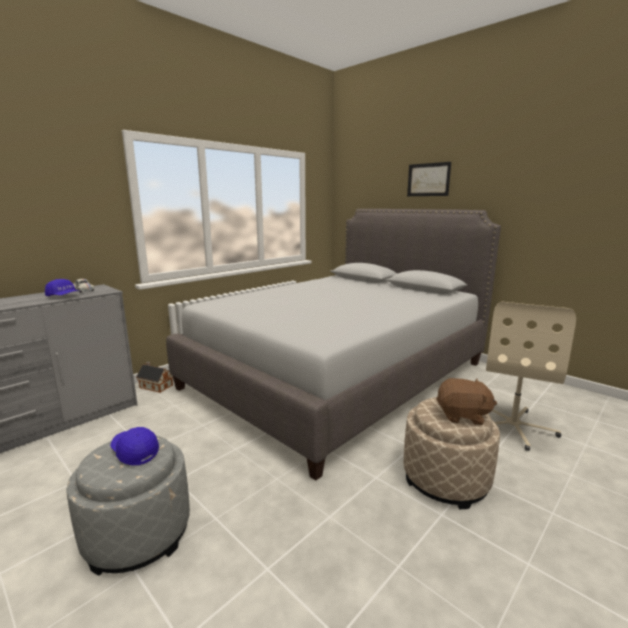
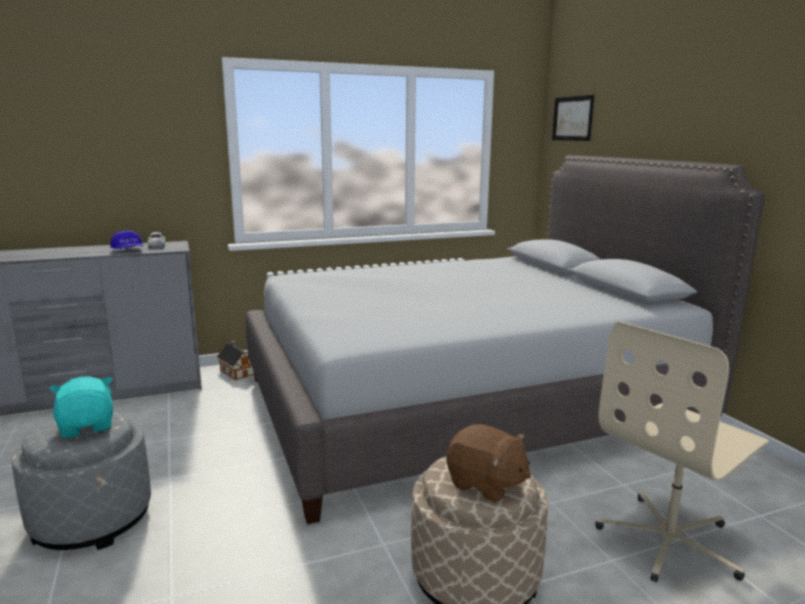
camera: 25 degrees right, 0 degrees up
(134, 452) = (87, 426): blue cap -> turquoise plush toy
(428, 179) = (668, 110): picture -> picture (572, 118)

